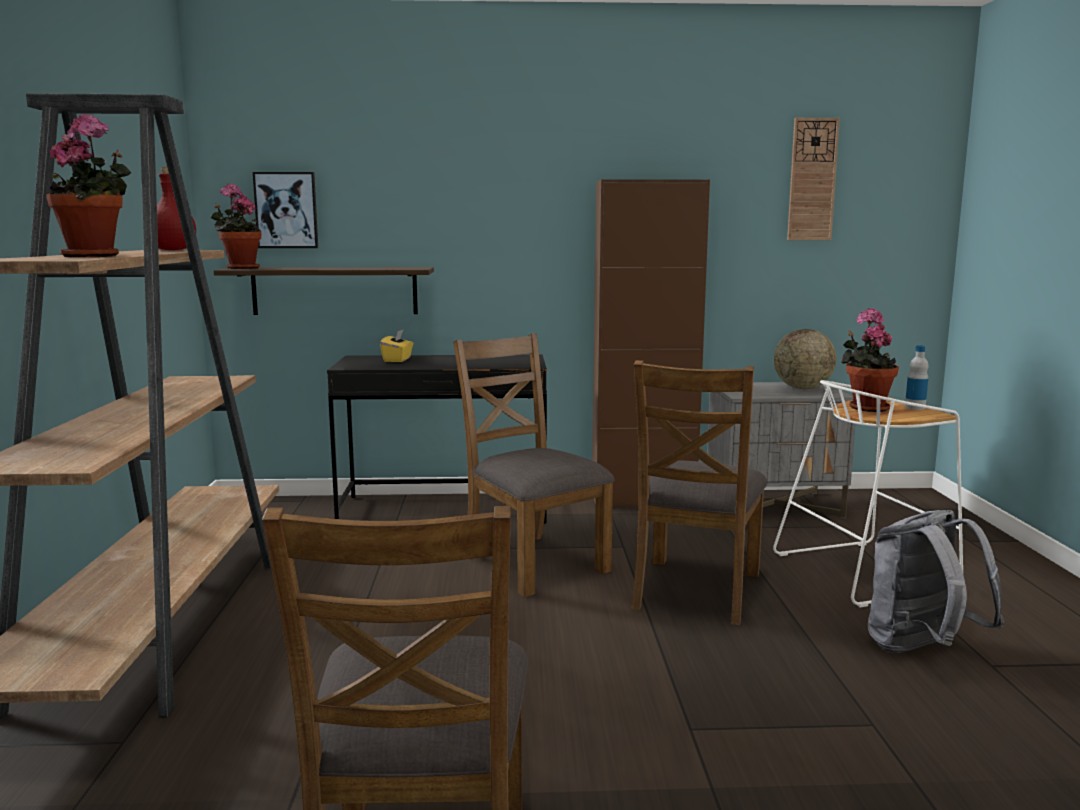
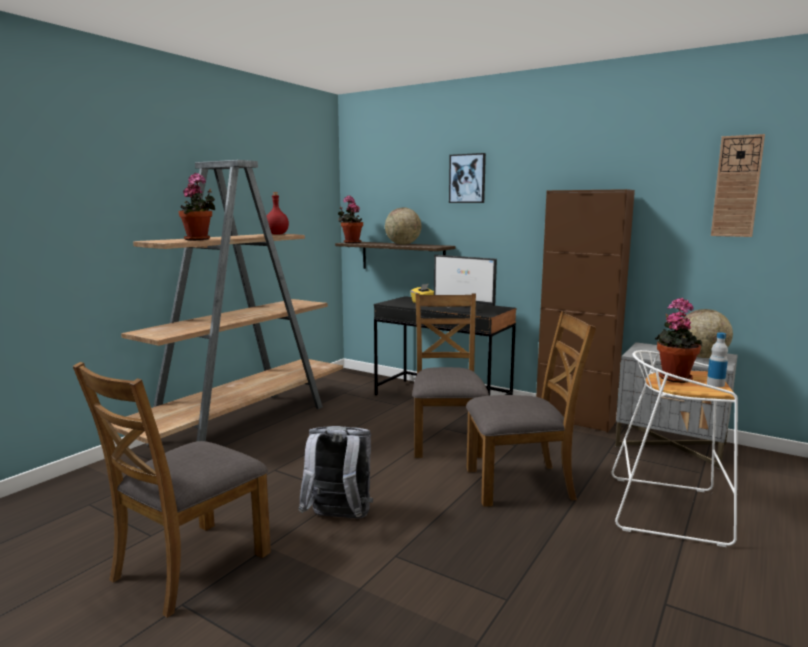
camera: 35 degrees right, 0 degrees up
(286, 210) = (381, 209): picture -> picture (467, 178)
(346, 268) = (403, 244): none -> globe
(488, 364) = (464, 310): none -> monitor
(695, 590) = (520, 484): brown chair -> brown chair turned 150 degrees counterclockwise
(921, 650) = (623, 572): grey backpack -> grey backpack (338, 519)

